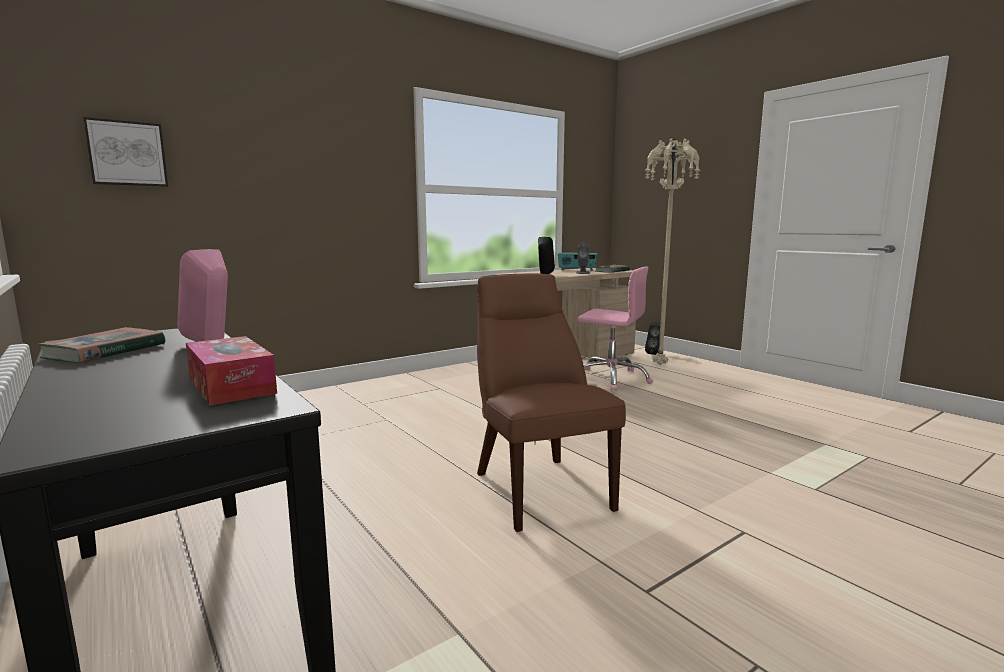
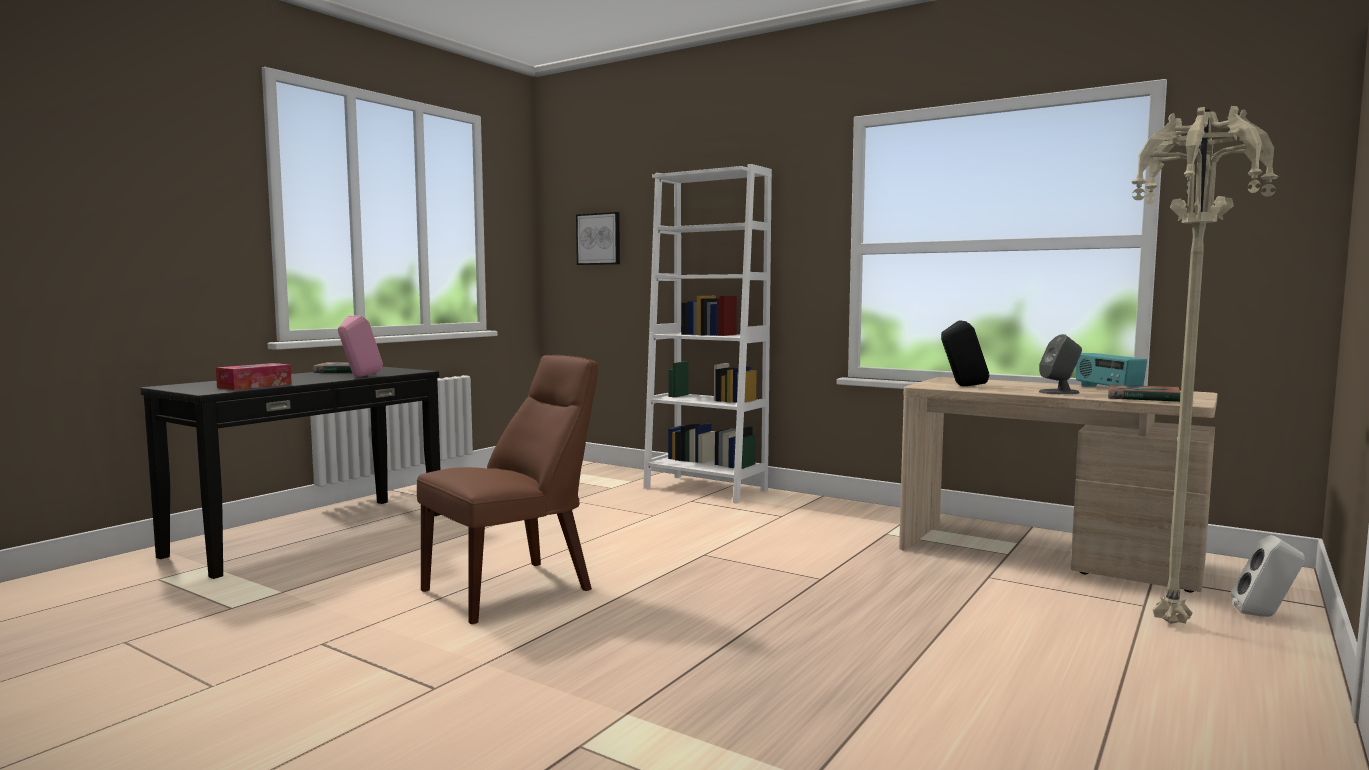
camera: 70 degrees right, 5 degrees down
(335, 395) = (705, 489): none -> white bookcase
(611, 379) = (981, 591): pink office chair -> none
(655, 354) = (1264, 616): black speaker -> white speaker

